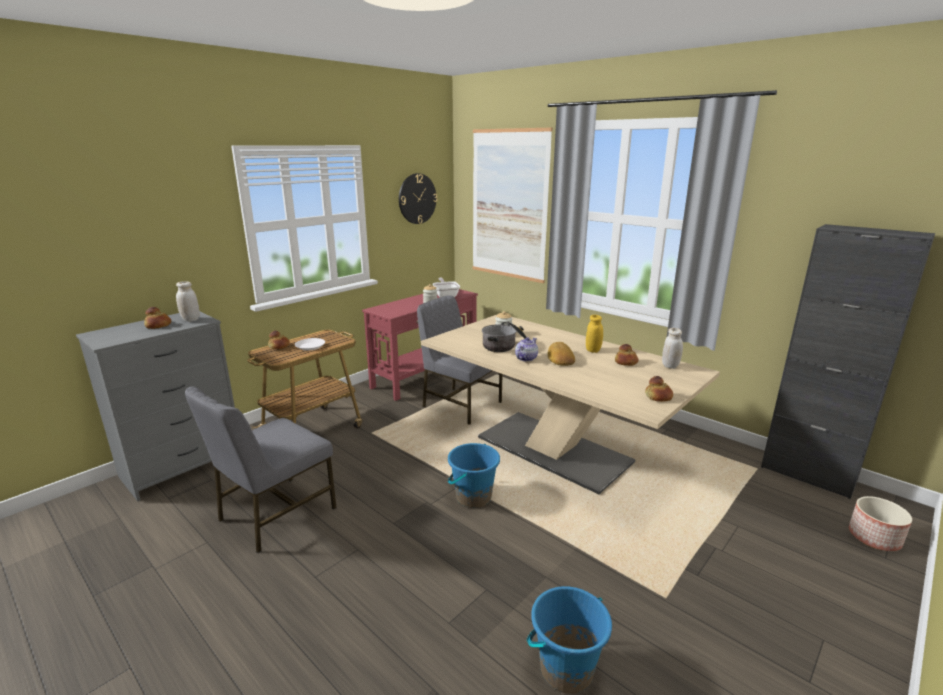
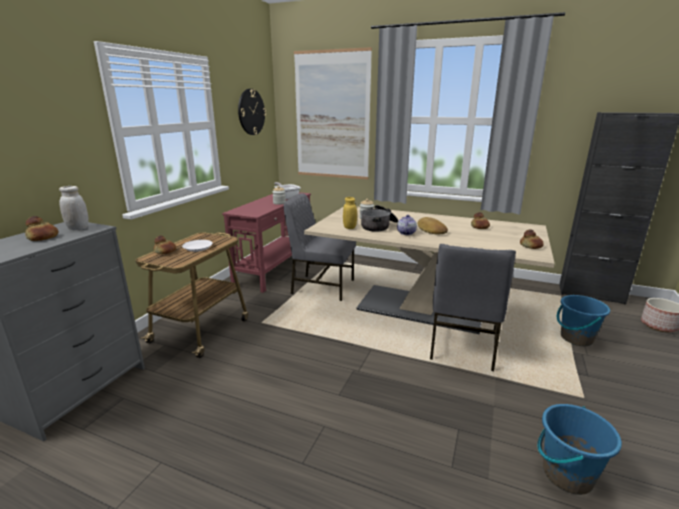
camera: 20 degrees left, 0 degrees up
(275, 514) = (218, 415): grey chair -> grey chair (462, 347)
(473, 497) = (389, 357): blue bucket -> blue bucket (576, 338)
(593, 350) = (447, 222): yellow jar -> yellow jar (349, 227)
(670, 366) = (511, 225): white jar -> none

